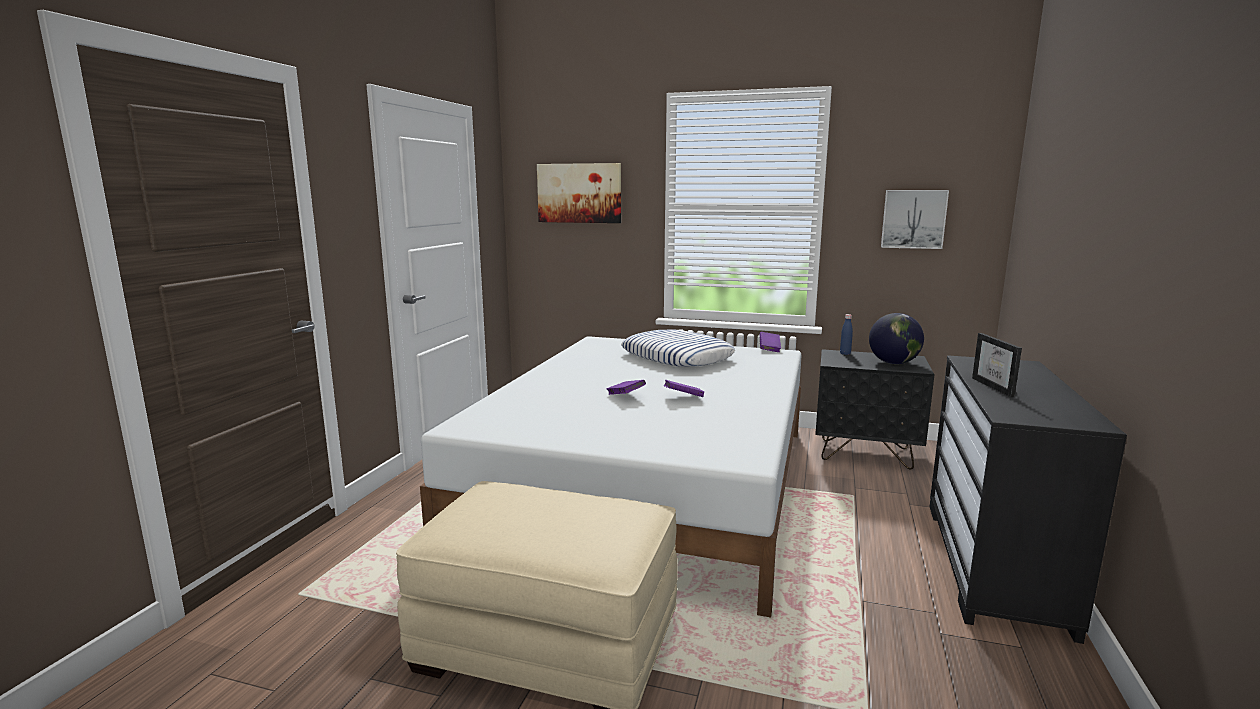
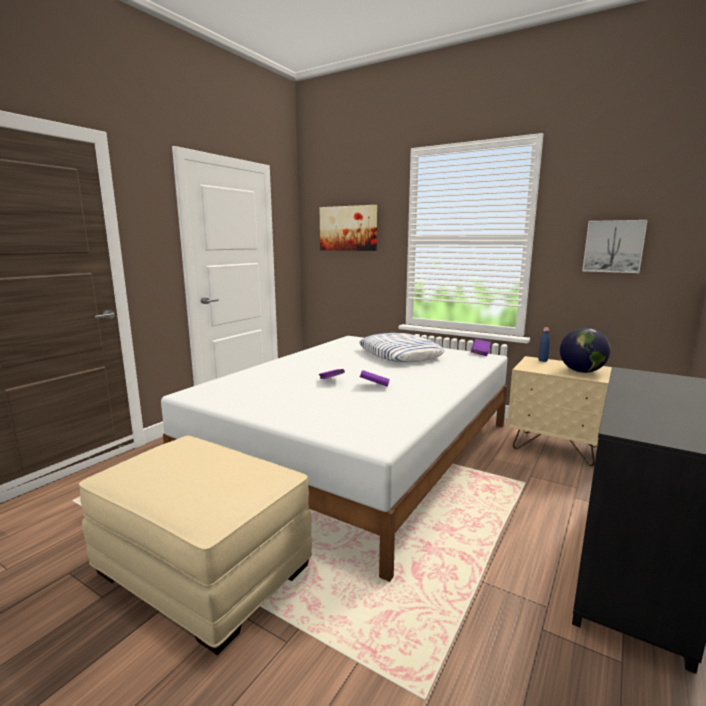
camera: 15 degrees right, 0 degrees up
(865, 454) = (555, 448): black nightstand -> beige nightstand
(999, 387) = (638, 400): picture frame -> none

